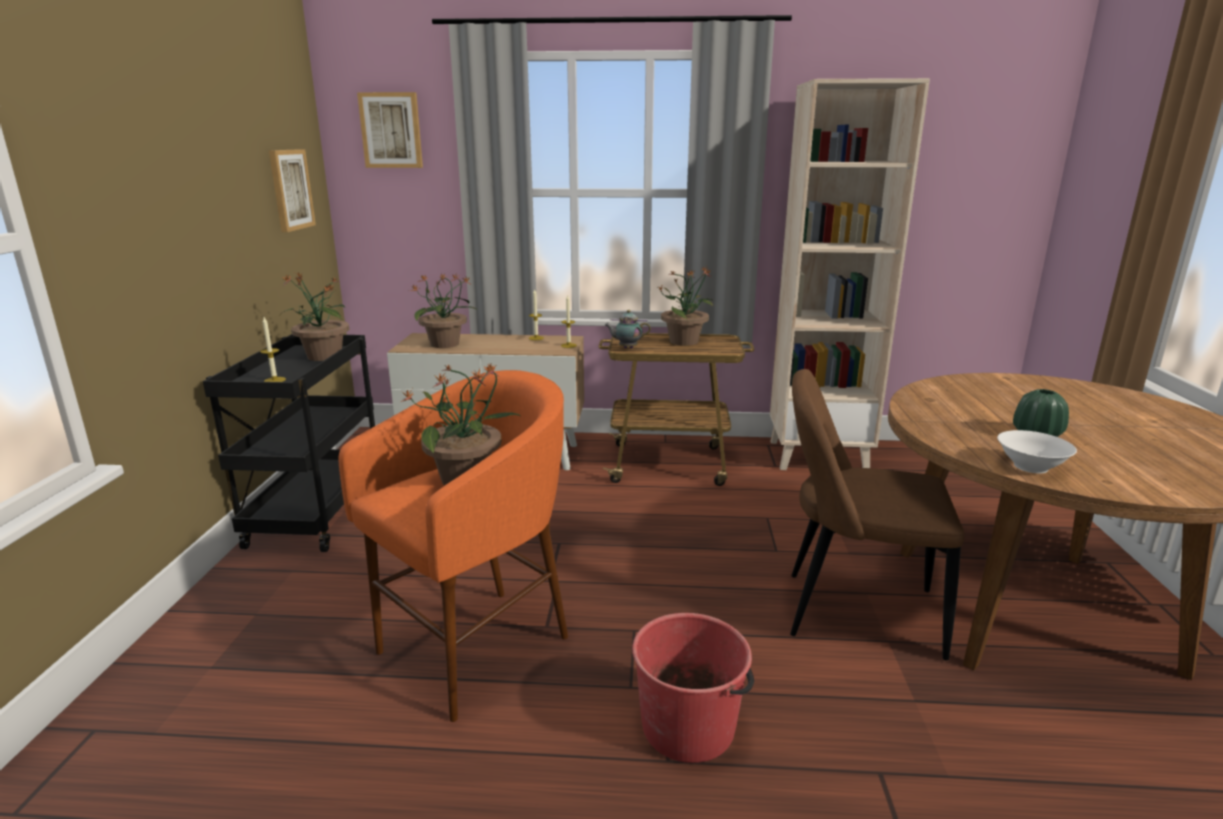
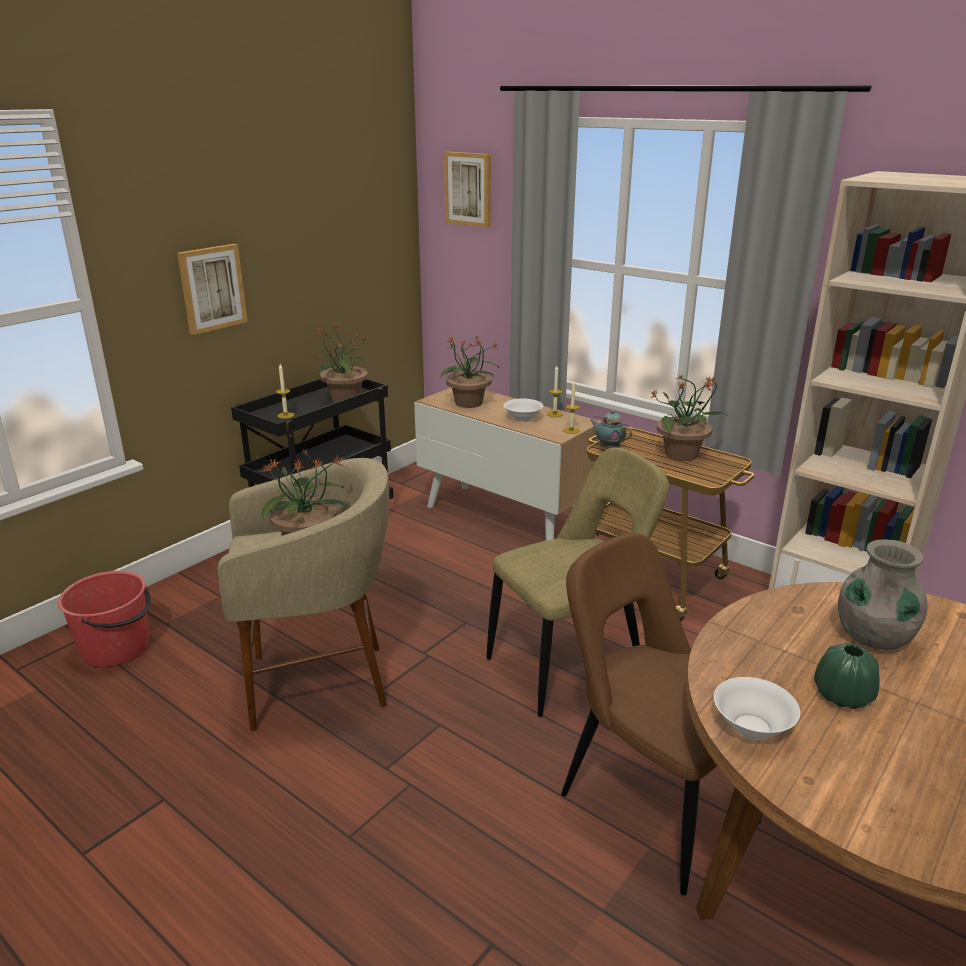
camera: 35 degrees right, 5 degrees up
(290, 189) = (366, 243): picture -> picture (212, 288)
(477, 647) = (319, 683): orange stool -> beige stool
(514, 345) = (523, 419): none -> white bowl
(684, 542) = (571, 665): none -> beige chair
(689, 726) = (392, 821): red bucket -> red bucket (117, 648)
(991, 401) = (873, 637): none -> grey vase

